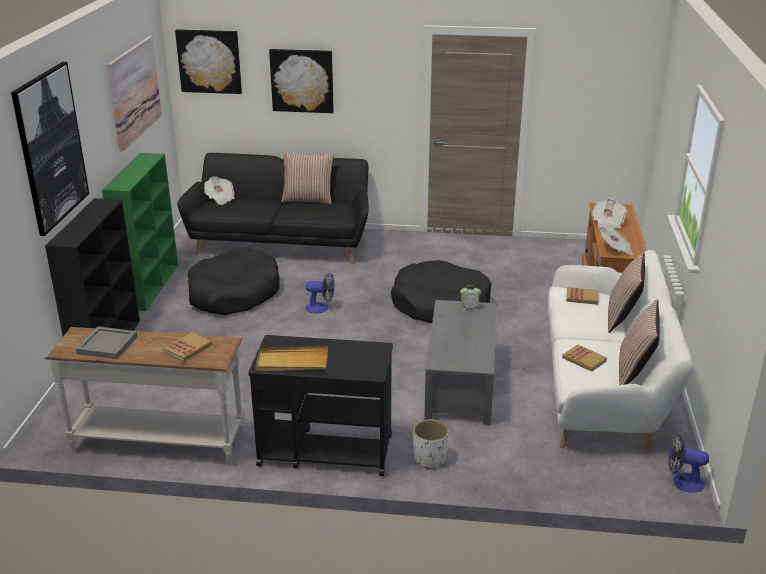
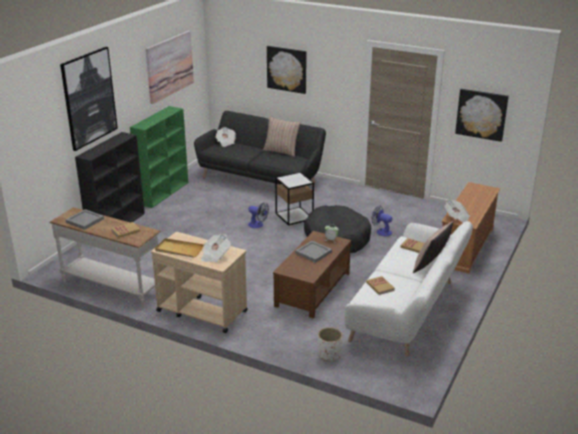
camera: 20 degrees right, 0 degrees up
(209, 61) = (230, 49): picture -> picture (481, 114)
(234, 294) = (210, 207): black dog bed -> none
(324, 450) = (201, 311): black cart -> beige cart
(362, 287) = (294, 216): none -> side table
(430, 459) = (260, 330): white planter -> white planter (329, 354)
(461, 330) = (314, 253): none -> grey tray
(461, 384) = (313, 290): grey coffee table -> brown coffee table
(607, 223) = (467, 199): newspaper -> newspaper (215, 256)
(634, 372) = (408, 301): pillow -> none
(682, 482) = (413, 380): fan -> fan (381, 231)

